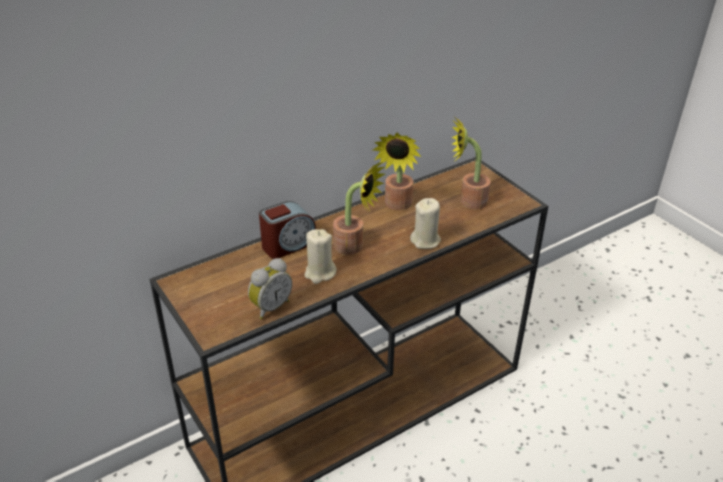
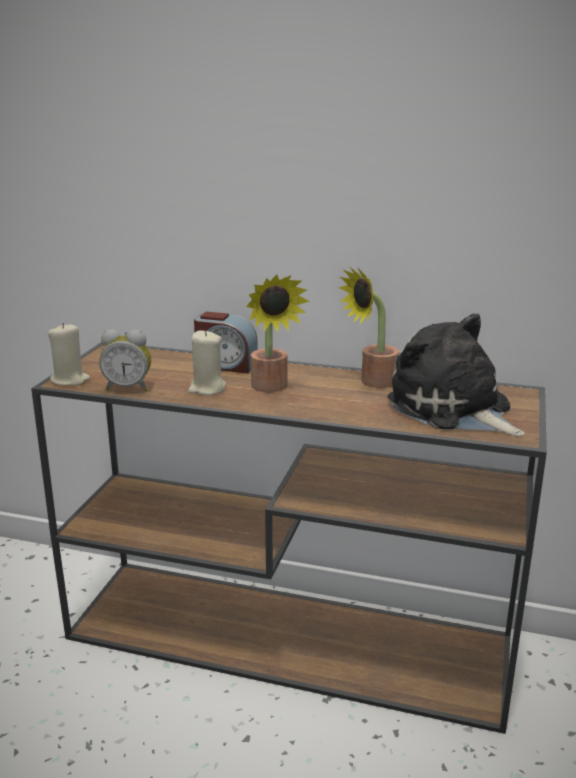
camera: 50 degrees right, 15 degrees down
(425, 240) = (341, 412): beige candle -> beige candle (70, 380)
(467, 201) = (453, 409): potted plant -> plush toy

